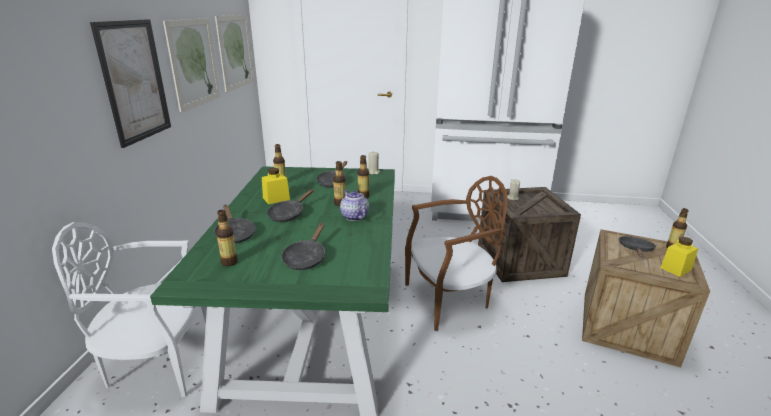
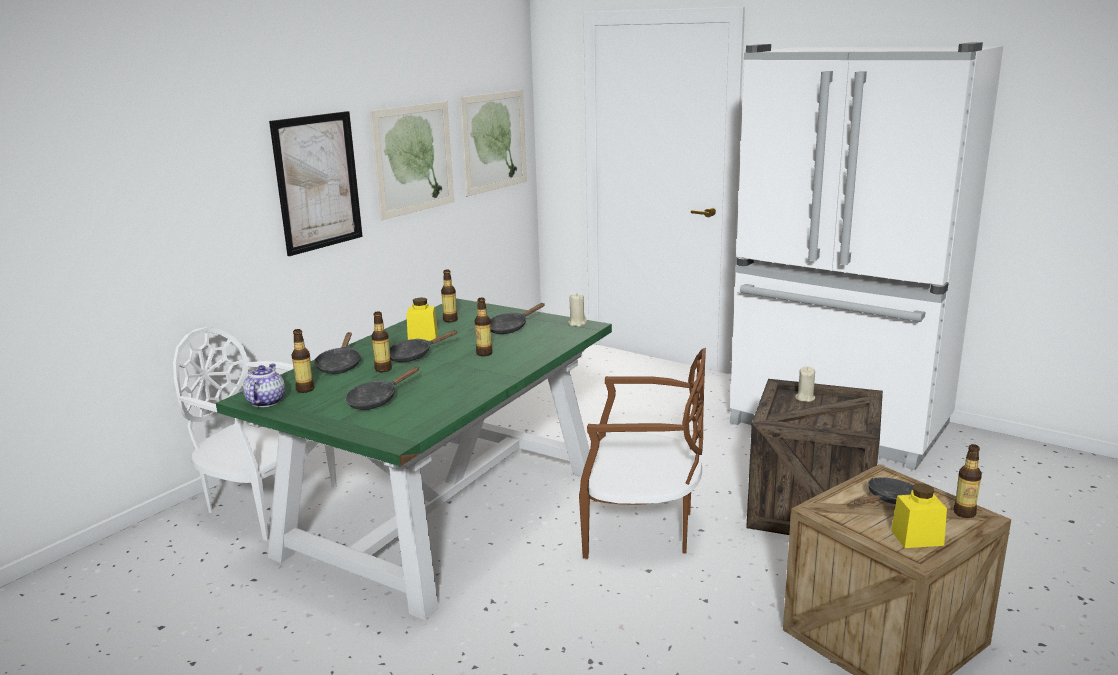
camera: 30 degrees right, 5 degrees down
(354, 216) = (480, 370): teapot -> teapot (266, 401)
(363, 196) = (523, 350): bottle -> bottle (383, 369)

